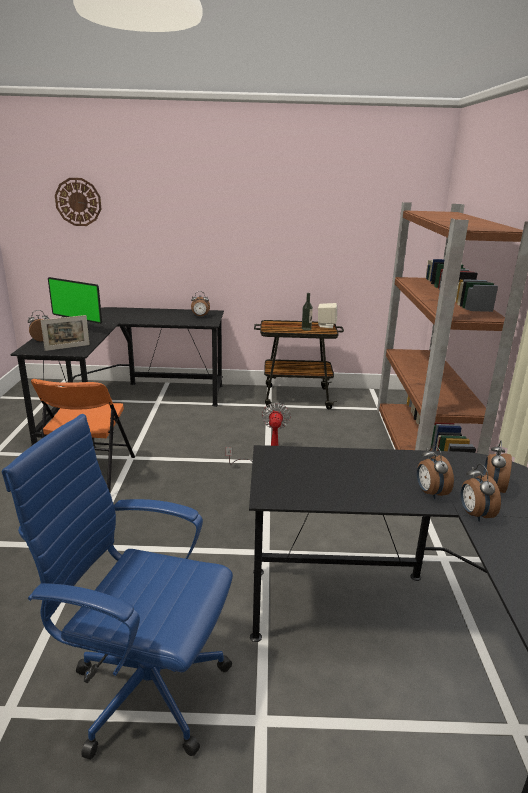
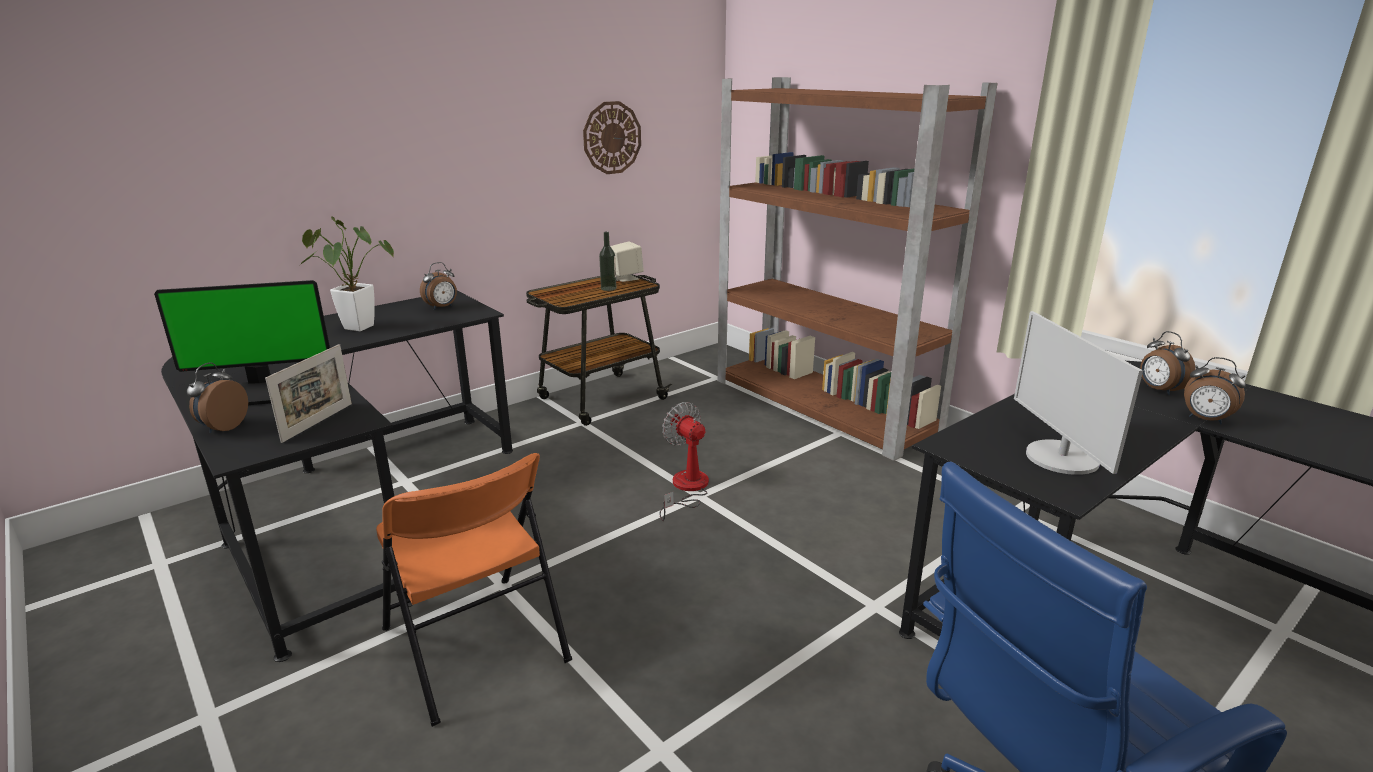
camera: 40 degrees left, 0 degrees up
(78, 202) = (116, 118): wall clock -> wall clock (612, 138)
(151, 315) = (354, 326): none -> potted plant
(313, 484) = (1061, 458): none -> monitor
(430, 493) = (1142, 417): alarm clock -> none

